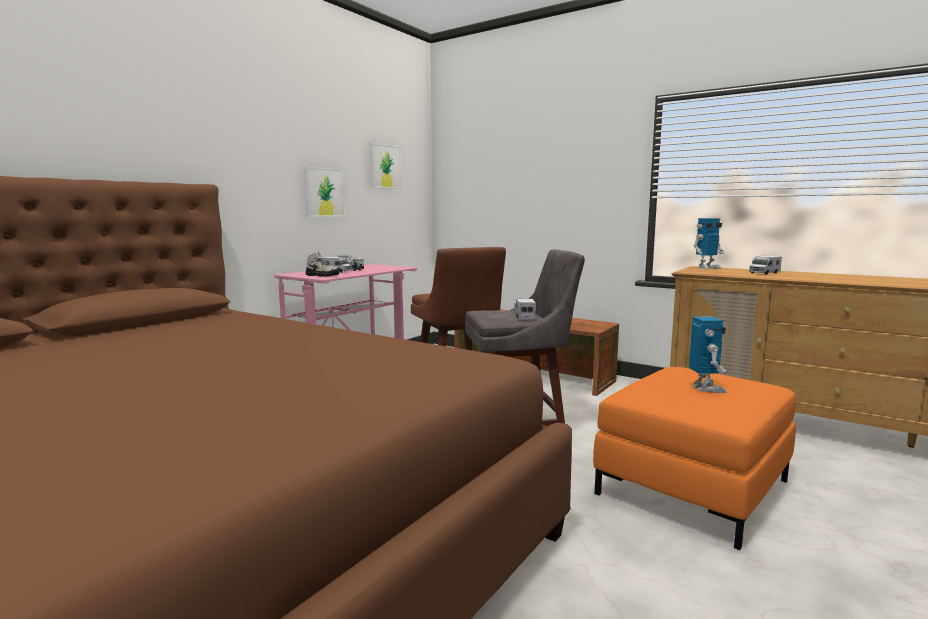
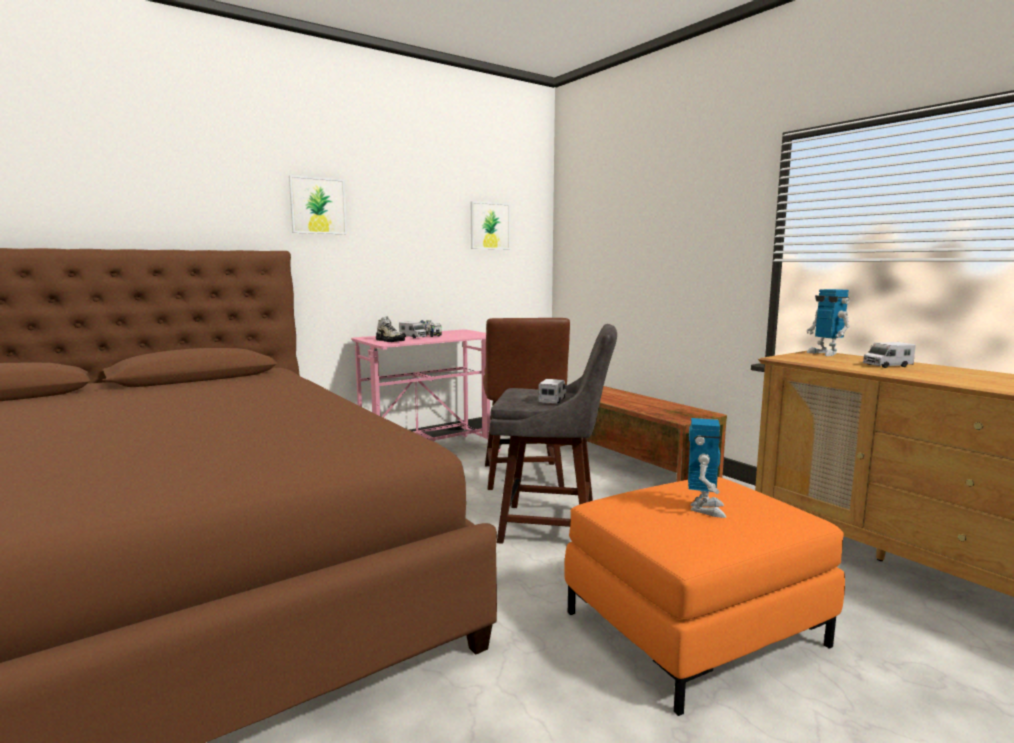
camera: 20 degrees right, 0 degrees up
(324, 192) = (413, 255): picture -> picture (318, 206)
(707, 267) = (825, 353): toy robot -> toy robot turned 60 degrees clockwise

